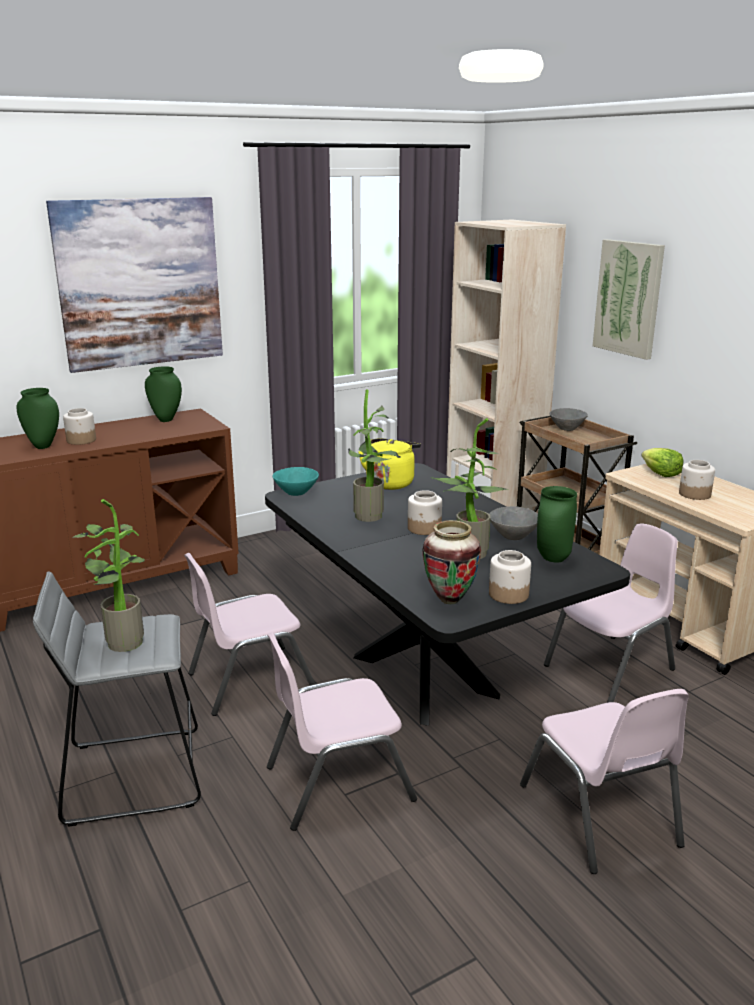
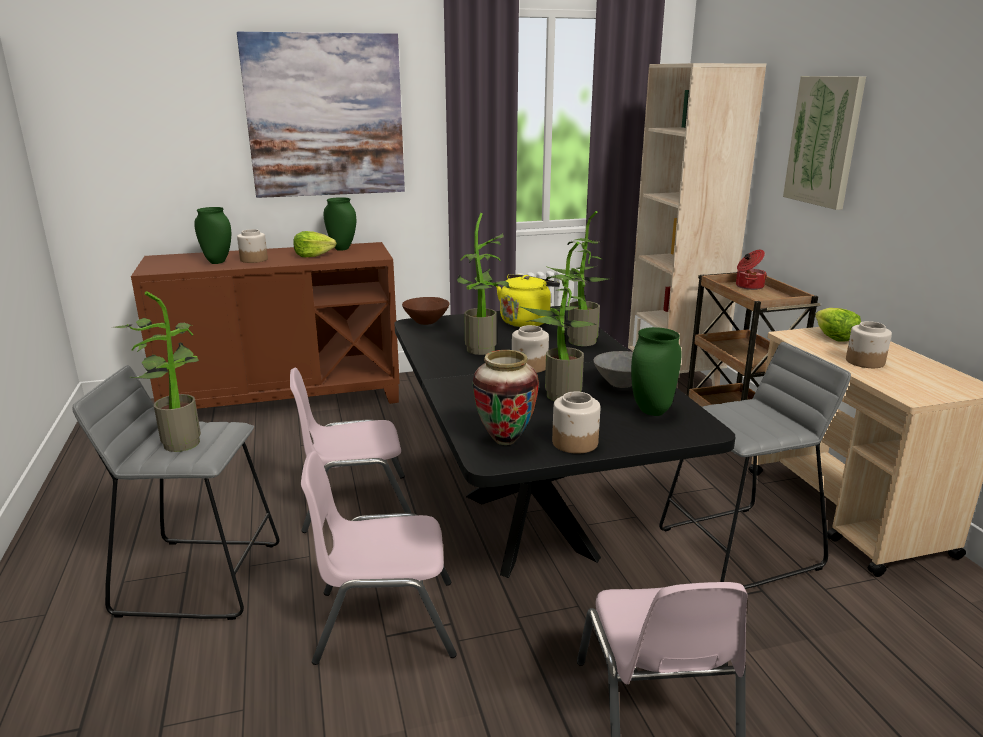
camera: 15 degrees right, 0 degrees up
(142, 430) = (313, 255): none -> lettuce
(297, 492) = (427, 322): turquoise bowl -> brown bowl
(450, 499) = (577, 341): none -> potted plant
(566, 428) = (748, 286): grey bowl -> cooking pot
(611, 668) = (739, 548): pink chair -> grey stool

